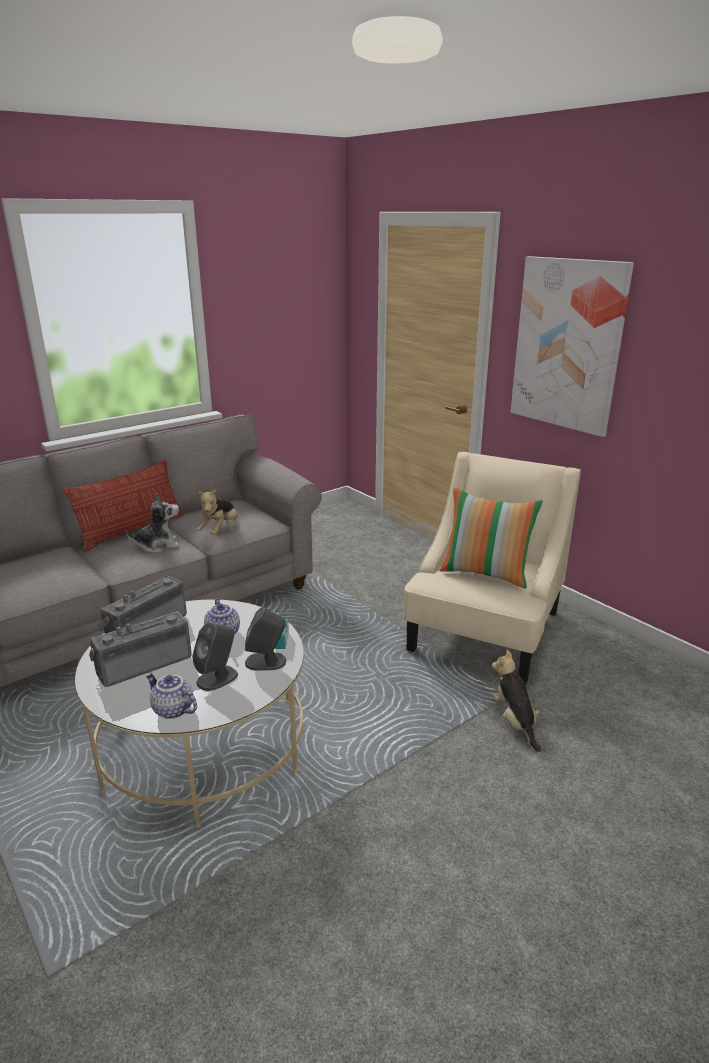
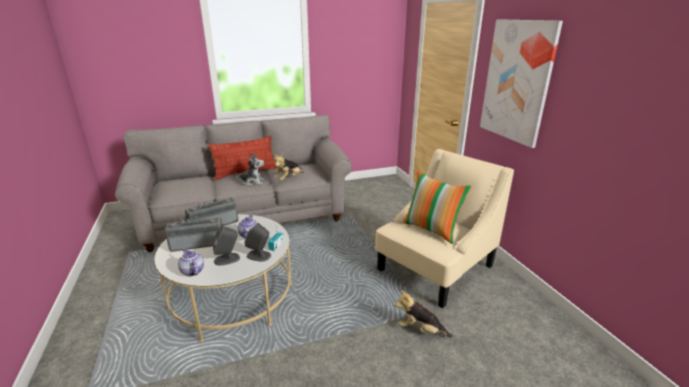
camera: 20 degrees right, 0 degrees up
(514, 721) = (420, 330): plush toy -> plush toy turned 75 degrees counterclockwise

